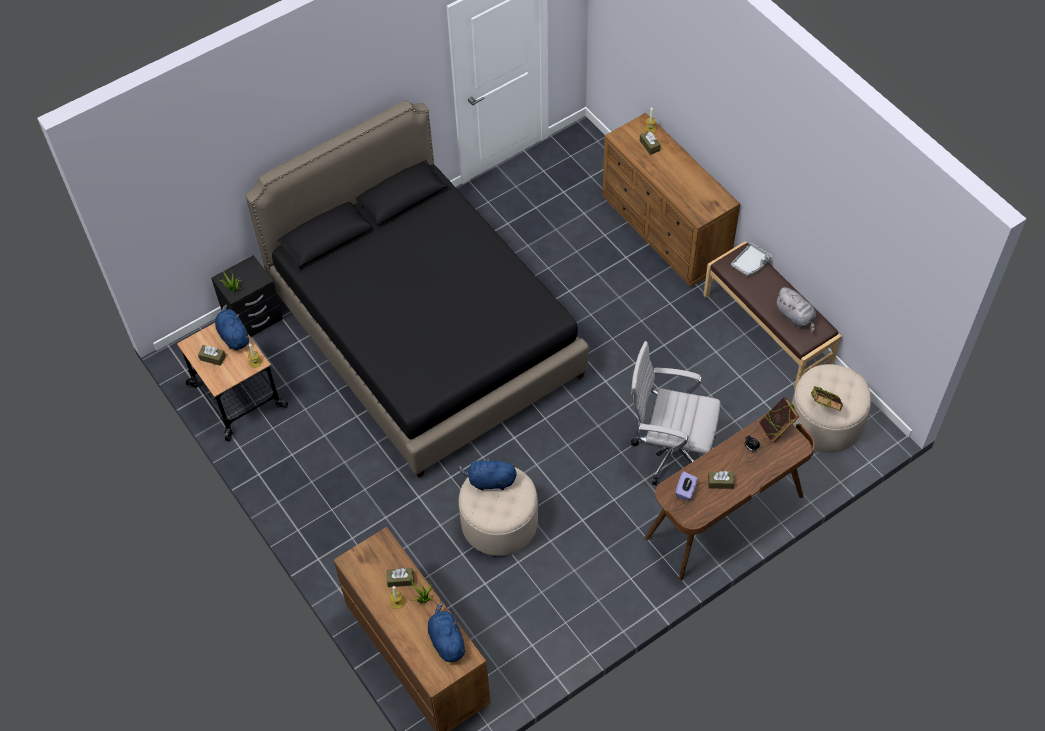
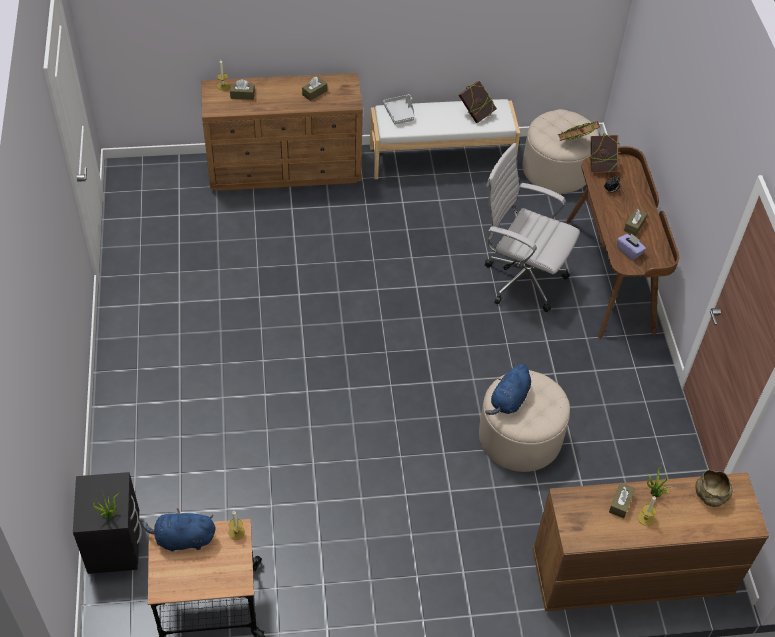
camera: 65 degrees left, 5 degrees down
(212, 358) = (198, 573): brown tissue box -> brown tissue box (314, 93)
(425, 333) = (258, 396): black bed -> none
(446, 640) = (710, 495): blue plush toy -> beige bowl
(669, 451) = (520, 279): white office chair -> white office chair turned 75 degrees clockwise
(767, 329) = (441, 158): brown bench -> white bench
(796, 317) = (476, 114): grey plush toy -> book

